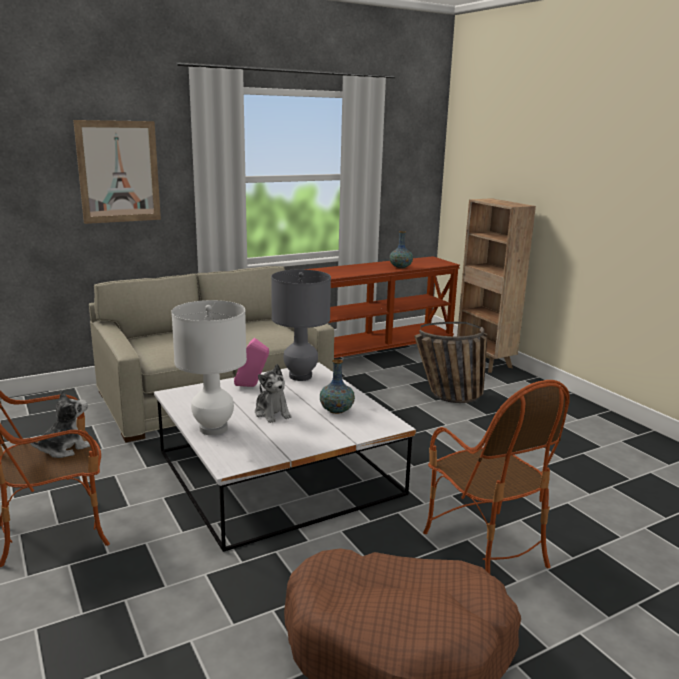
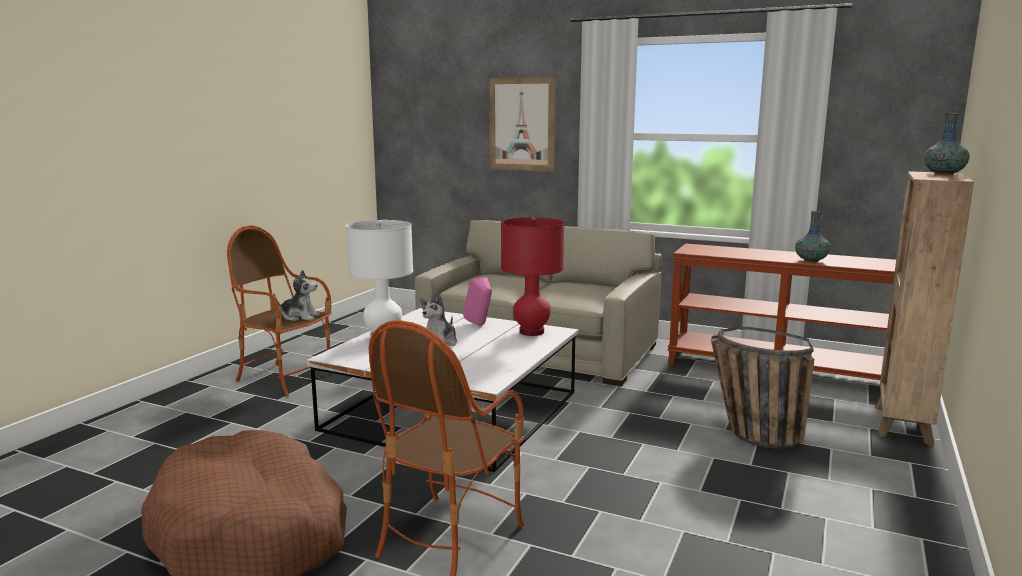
camera: 55 degrees right, 5 degrees down
(300, 376) = (531, 332): grey table lamp -> red table lamp
(336, 410) = (483, 359): vase -> vase (944, 174)

